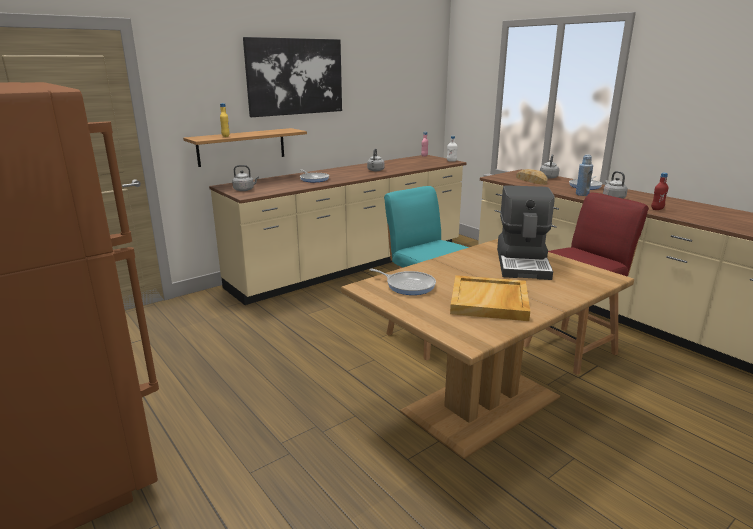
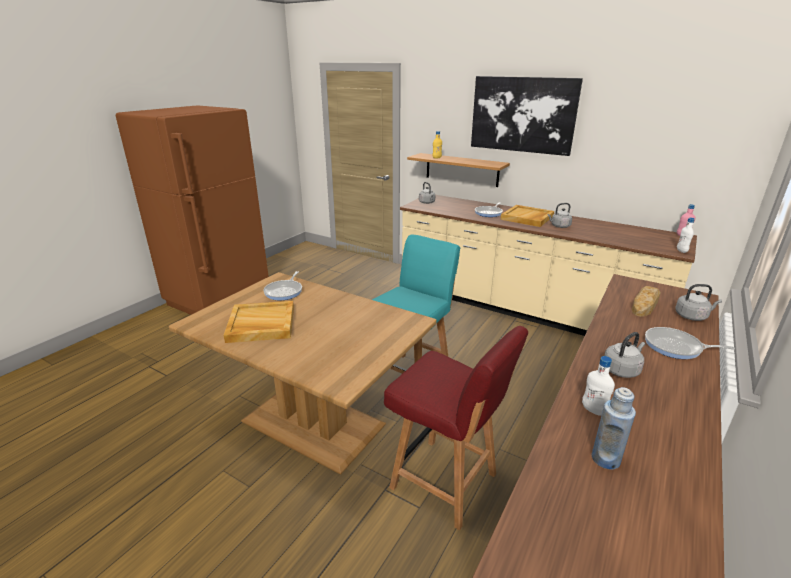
camera: 70 degrees right, 5 degrees up
(344, 173) = (527, 218): none -> beige tray
(523, 263) = (358, 334): coffee machine -> none
(582, 194) = (610, 343): blue bottle -> blue bottle (605, 459)
(657, 209) = (593, 410): red bottle -> white bottle

